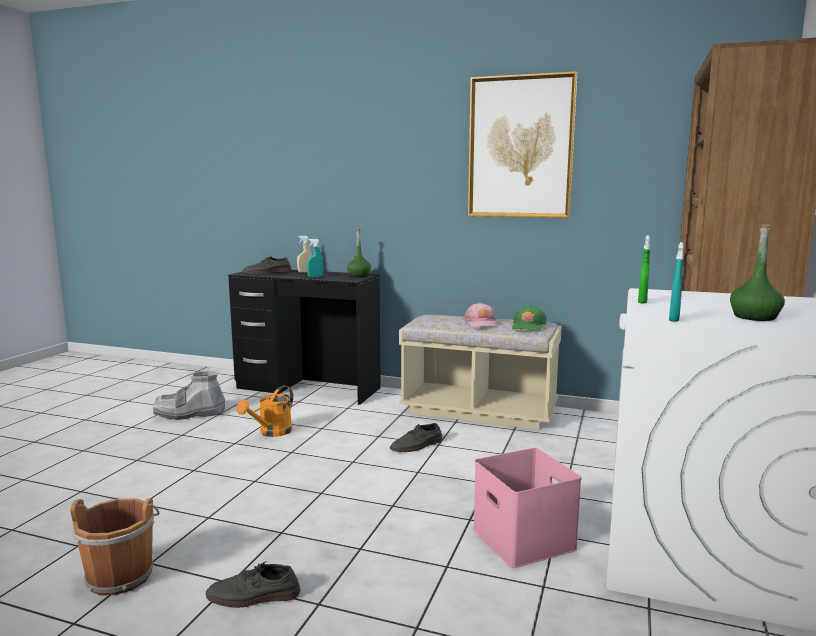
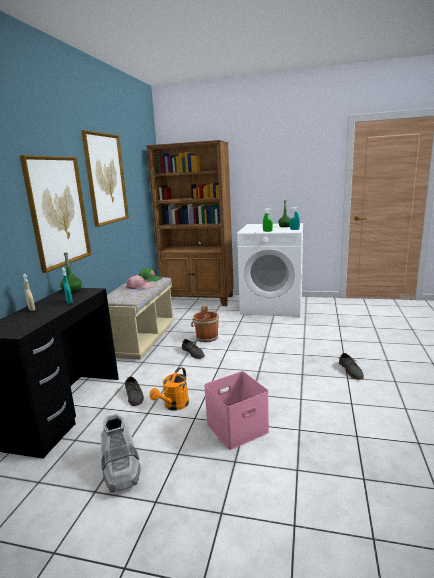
camera: 95 degrees left, 5 degrees up
(120, 575) = (366, 409): brown bucket -> brown bucket (206, 338)
(267, 272) = (21, 323): grey shoe -> grey shoe (134, 395)
(271, 433) = (174, 406): orange watering can -> orange watering can turned 90 degrees clockwise
(396, 185) = (58, 211): none -> picture
(526, 539) = (277, 327): pink storage box -> pink storage box (237, 427)

